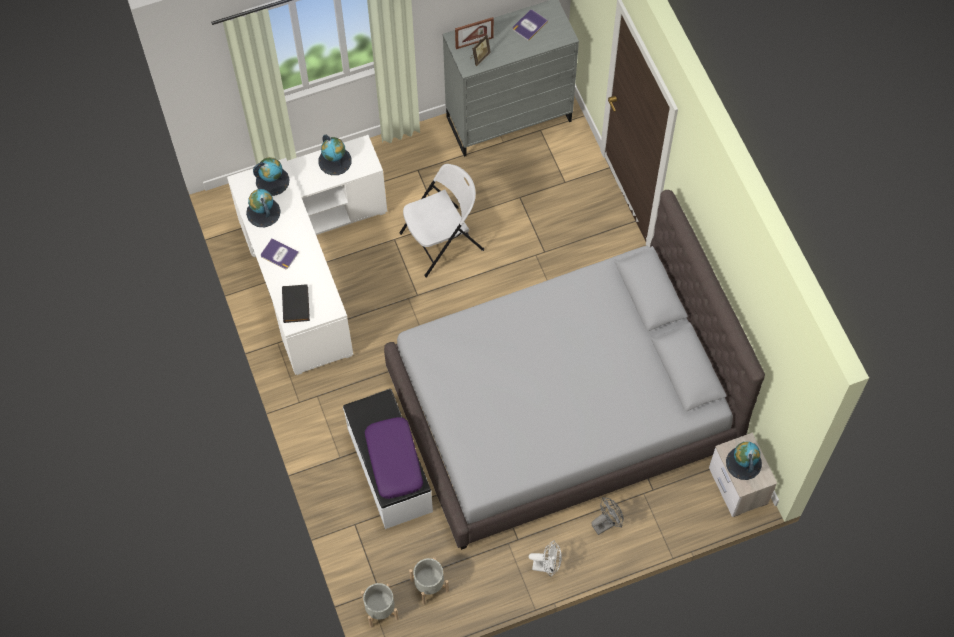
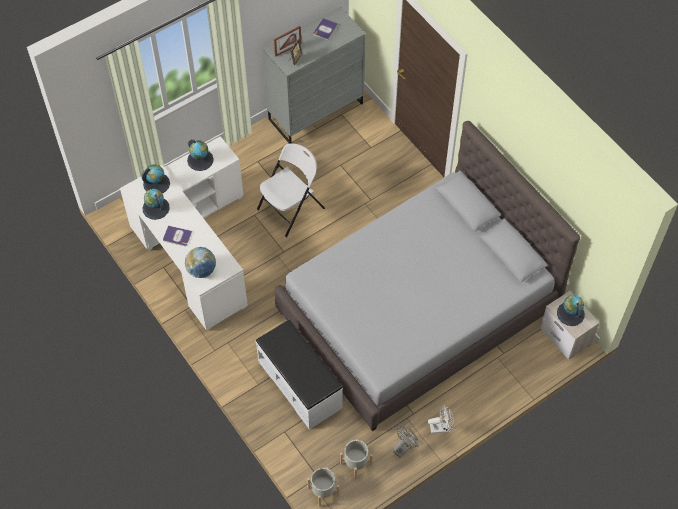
camera: 15 degrees left, 5 degrees down
(297, 305) = (202, 270): black book -> globe
(394, 461) = (308, 372): purple pillow -> none
(606, 523) = (476, 386): grey fan -> grey fan (403, 447)

